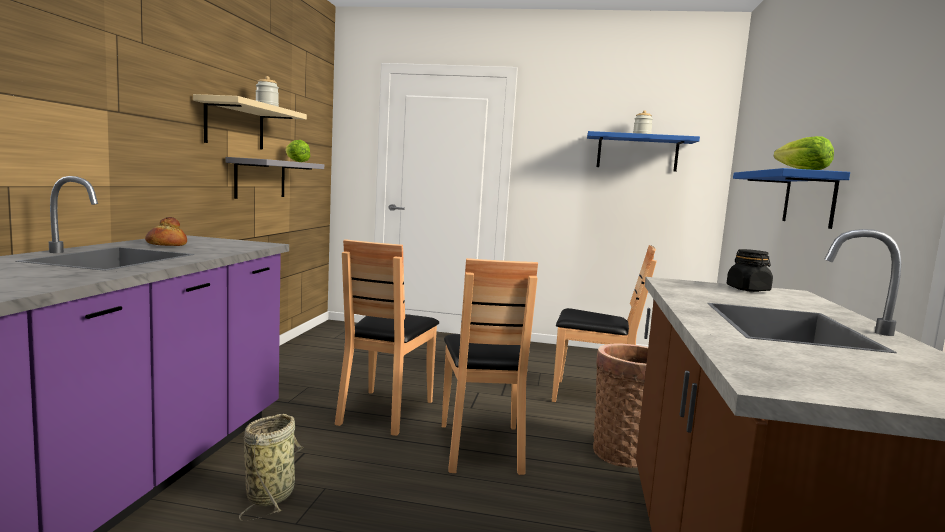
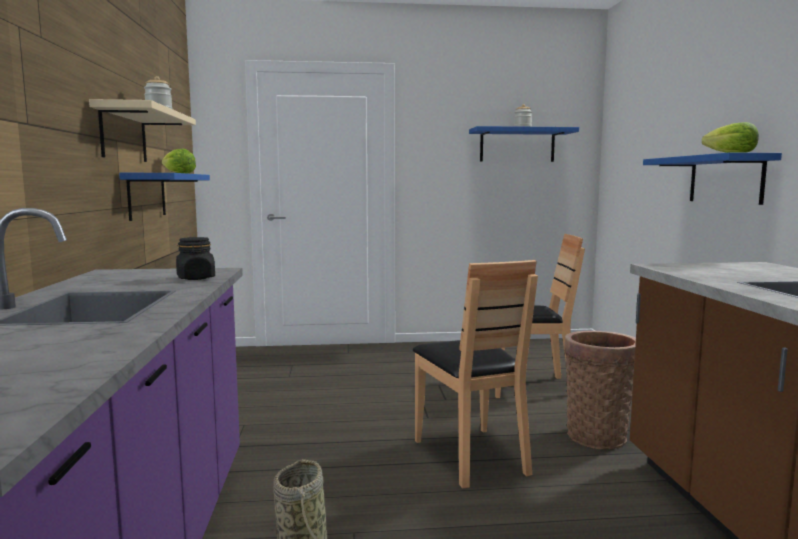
camera: 15 degrees left, 0 degrees up
(166, 245) = (116, 283): bread -> none
(260, 178) = (146, 195): grey shelf -> blue shelf
(385, 411) = (347, 437): brown chair -> none
(748, 289) = (730, 266): black jar -> black jar (196, 278)

